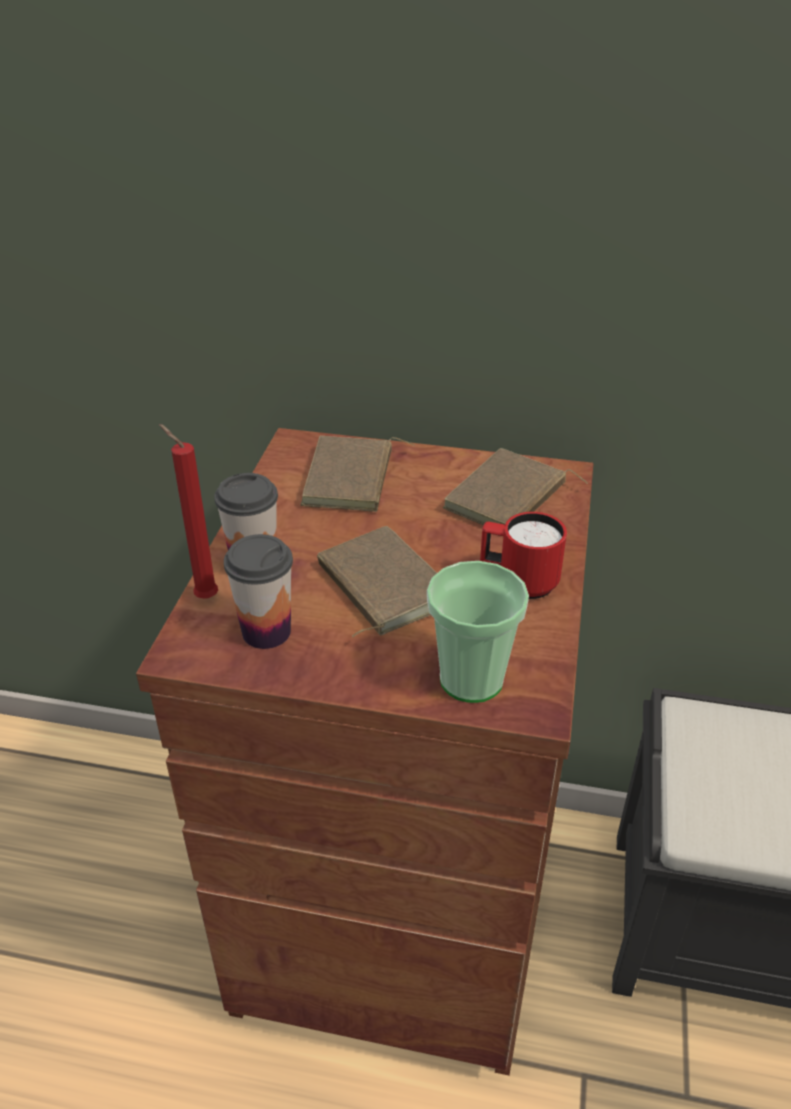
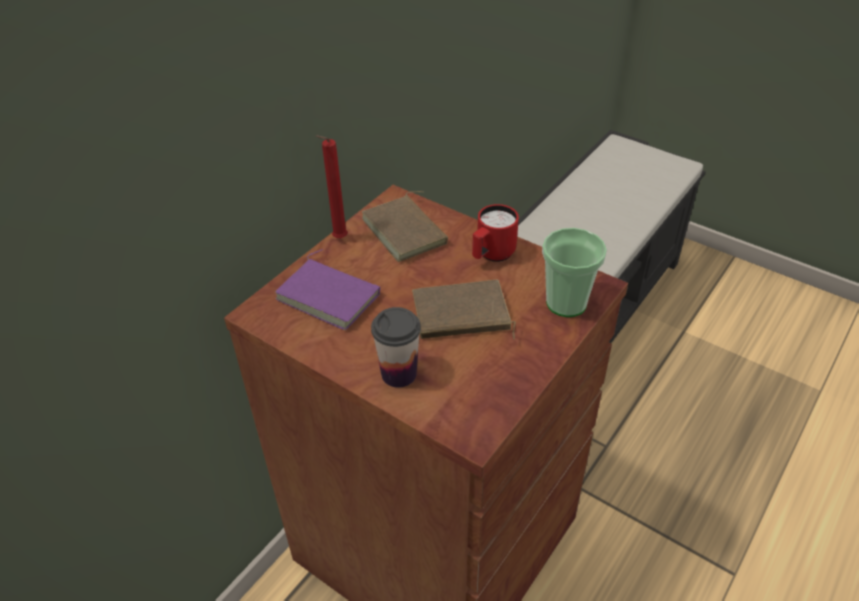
camera: 65 degrees left, 5 degrees up
(203, 597) = (419, 410): red candle -> red candle (338, 239)
(266, 632) = (476, 384): cup -> none
(352, 480) = (330, 295): brown book -> purple book

